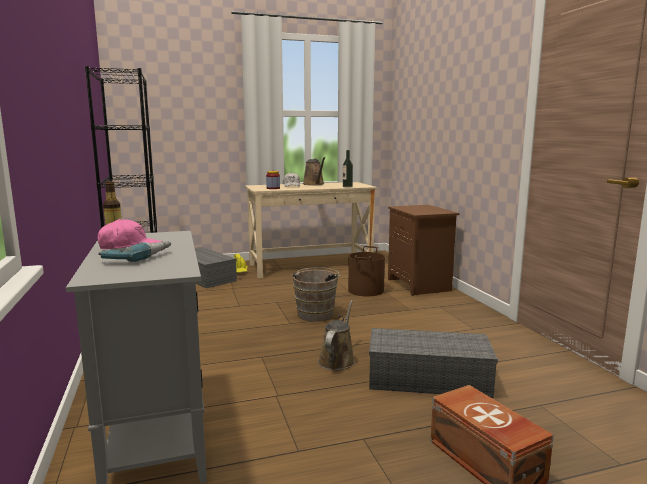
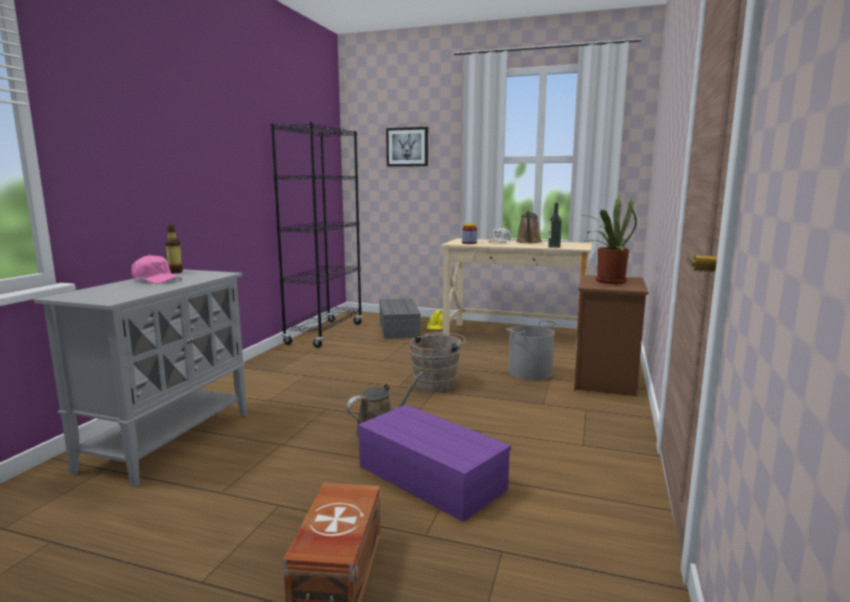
camera: 35 degrees right, 0 degrees up
(137, 257) = (133, 287): power drill -> none
(182, 98) = (407, 147): none -> picture
(366, 290) = (530, 372): brown bucket -> grey bucket
(417, 209) = (607, 281): none -> potted plant
(426, 379) = (428, 477): grey storage box -> purple storage box

